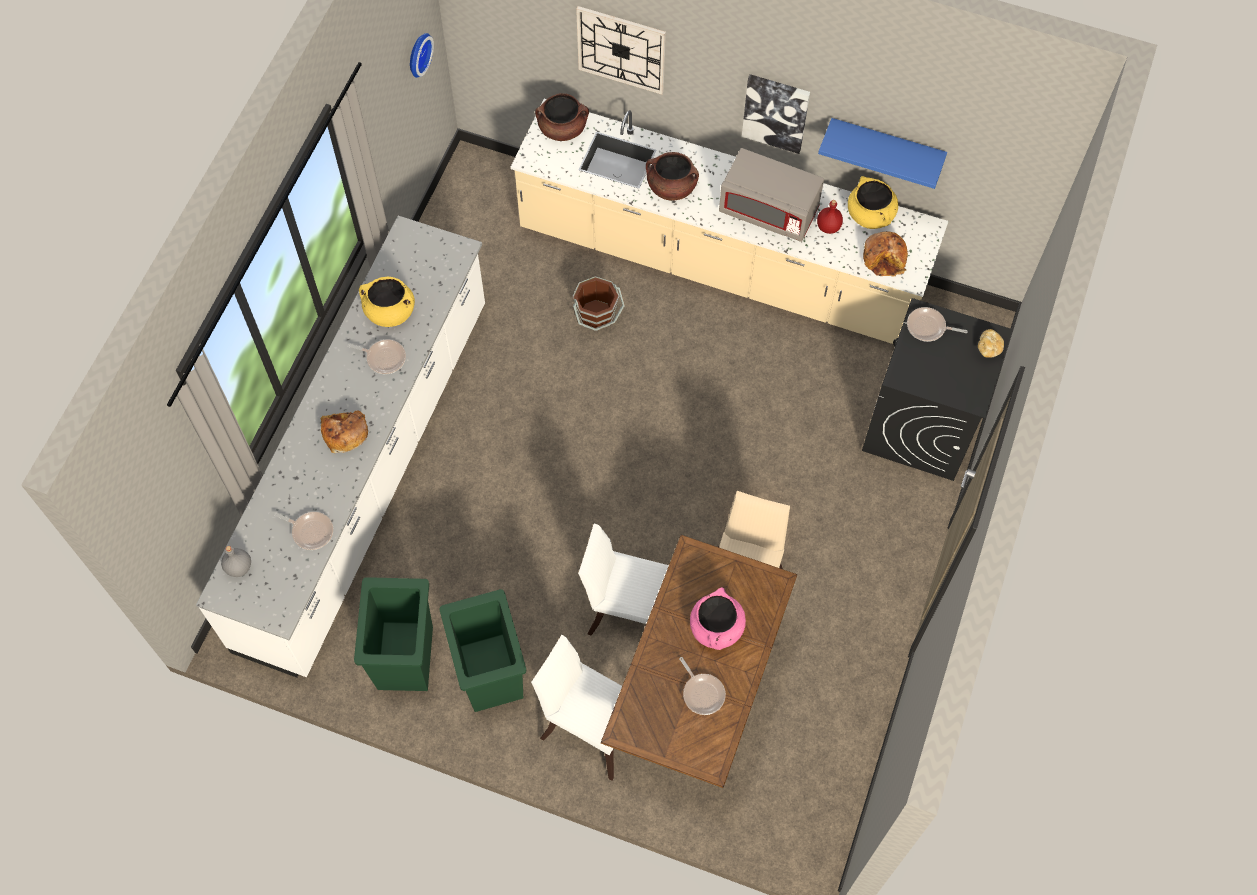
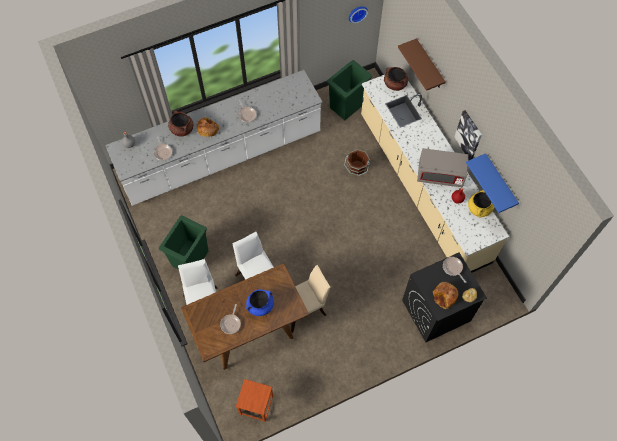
camera: 45 degrees right, 0 degrees up
(390, 312) = (265, 100): yellow cooking pot -> none
(406, 657) = (170, 228): green trash can -> green trash can (347, 106)
(621, 49) = (429, 65): wall clock -> brown shelf
(671, 187) = (412, 137): brown cooking pot -> brown cooking pot (182, 129)
(716, 628) = (260, 306): pink cooking pot -> blue cooking pot
(769, 211) = (440, 175): grey microwave -> grey microwave turned 60 degrees counterclockwise
(824, 791) = (256, 405): none -> brown stool
(885, 258) = (466, 229): bread -> bread (445, 296)

